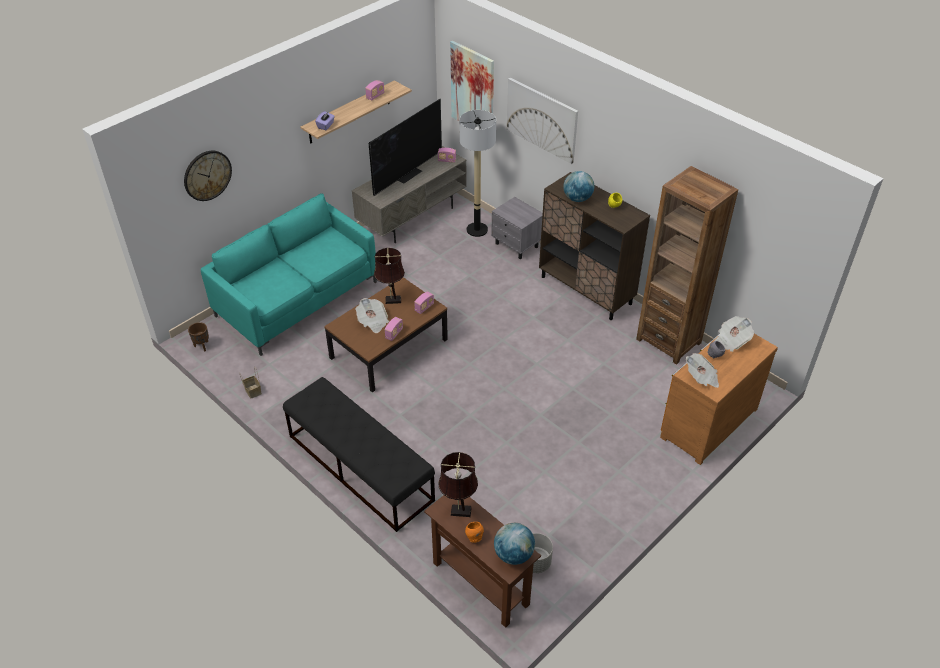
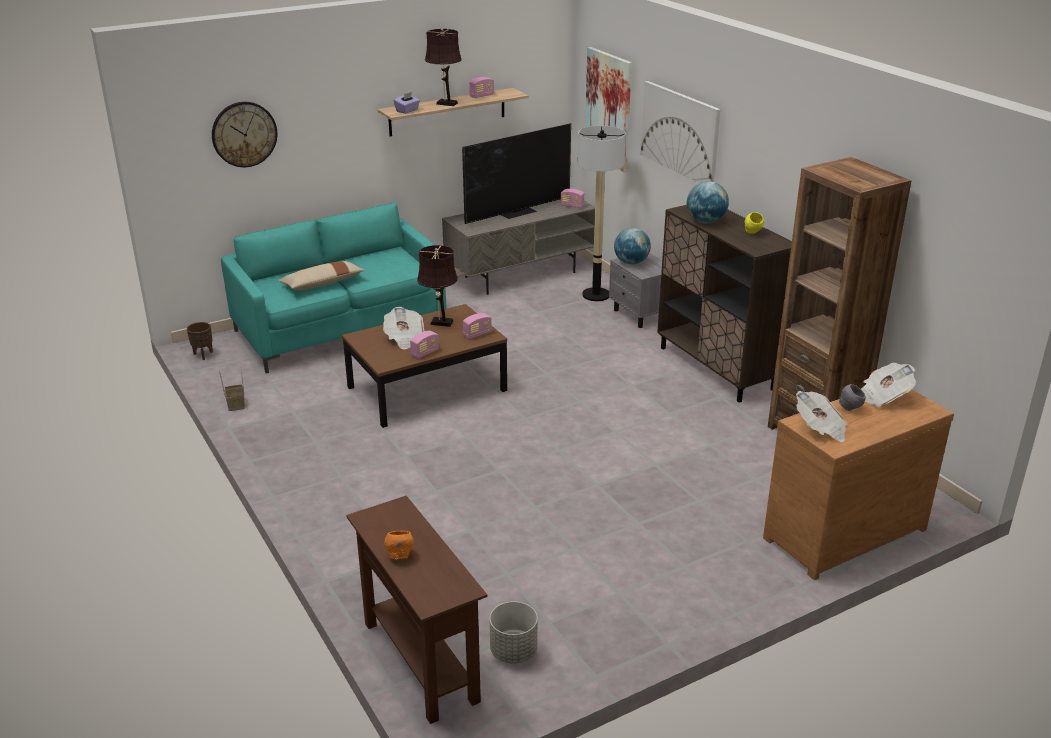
camera: 15 degrees right, 15 degrees down
(289, 278) = (322, 283): none -> beige pillow
(359, 467) = (323, 500): black bench -> none
(458, 511) = (394, 523): brown table lamp -> brown table lamp (445, 103)
(513, 554) = (446, 586): globe -> globe (631, 262)

